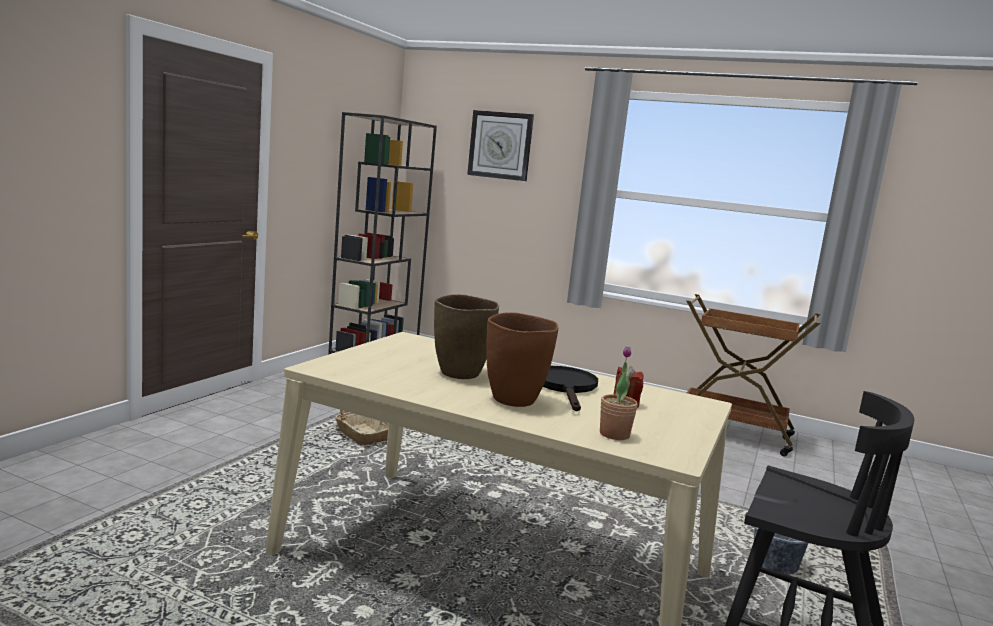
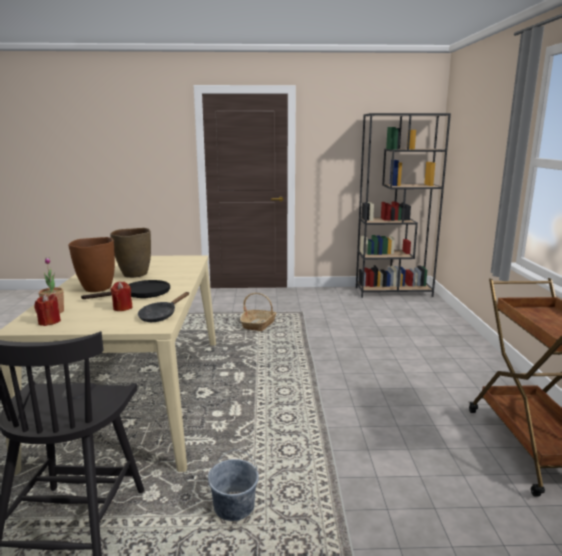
camera: 65 degrees right, 5 degrees up
(500, 145) = (481, 123): wall clock -> none
(661, 442) = (49, 322): none -> red candle
(671, 396) = (160, 316): none -> black frying pan

